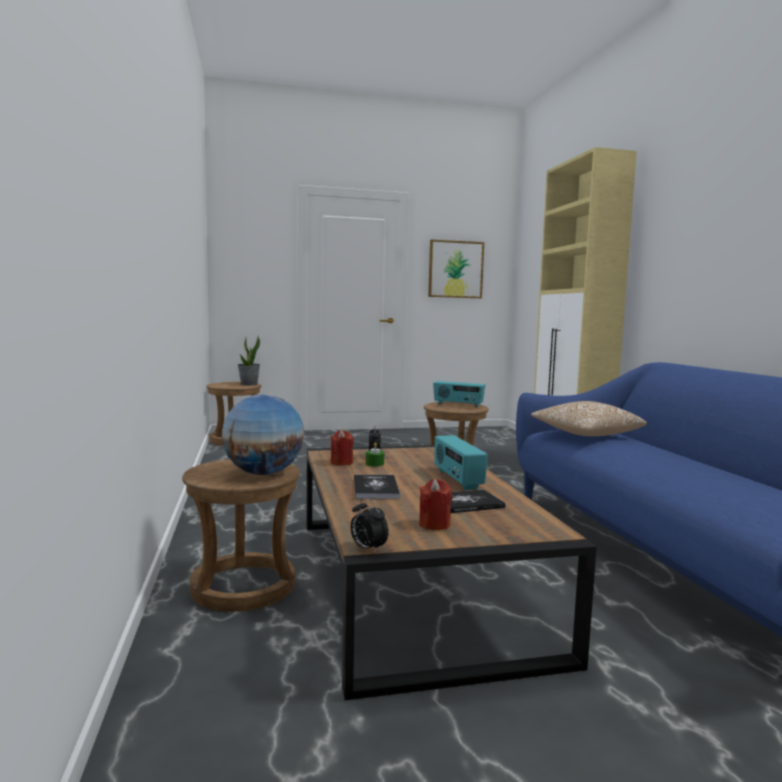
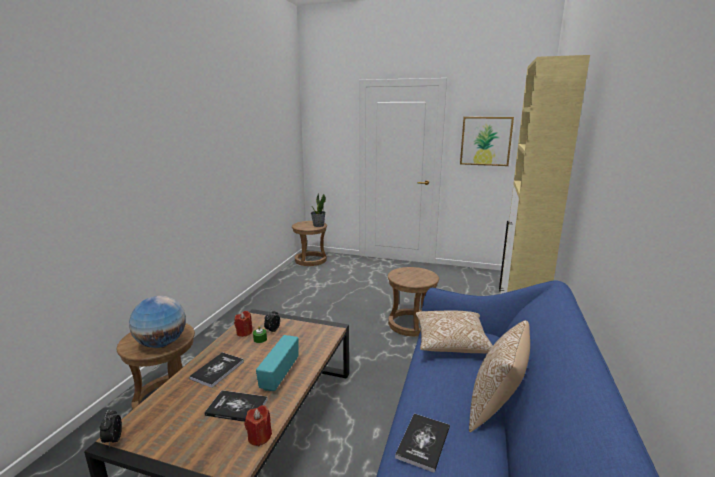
camera: 30 degrees right, 10 degrees up
(434, 524) = (183, 427): red candle -> red candle (259, 437)
(458, 405) = (417, 274): radio -> none
(687, 477) = (423, 442): none -> book
(695, 457) = (496, 408): none -> pillow

